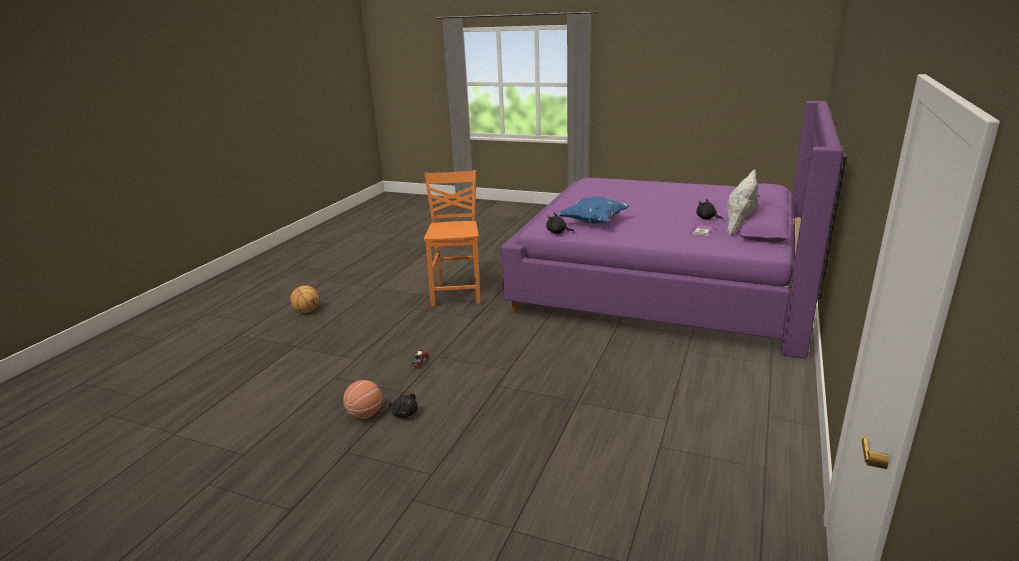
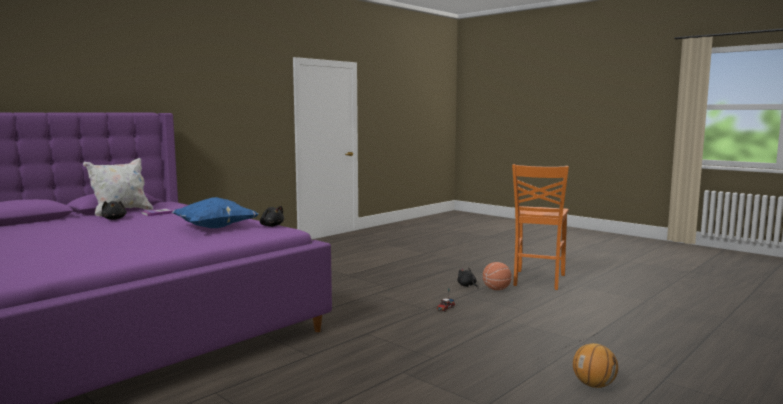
camera: 160 degrees left, 15 degrees down
(458, 293) = (360, 367): orange chair -> orange chair (537, 280)

